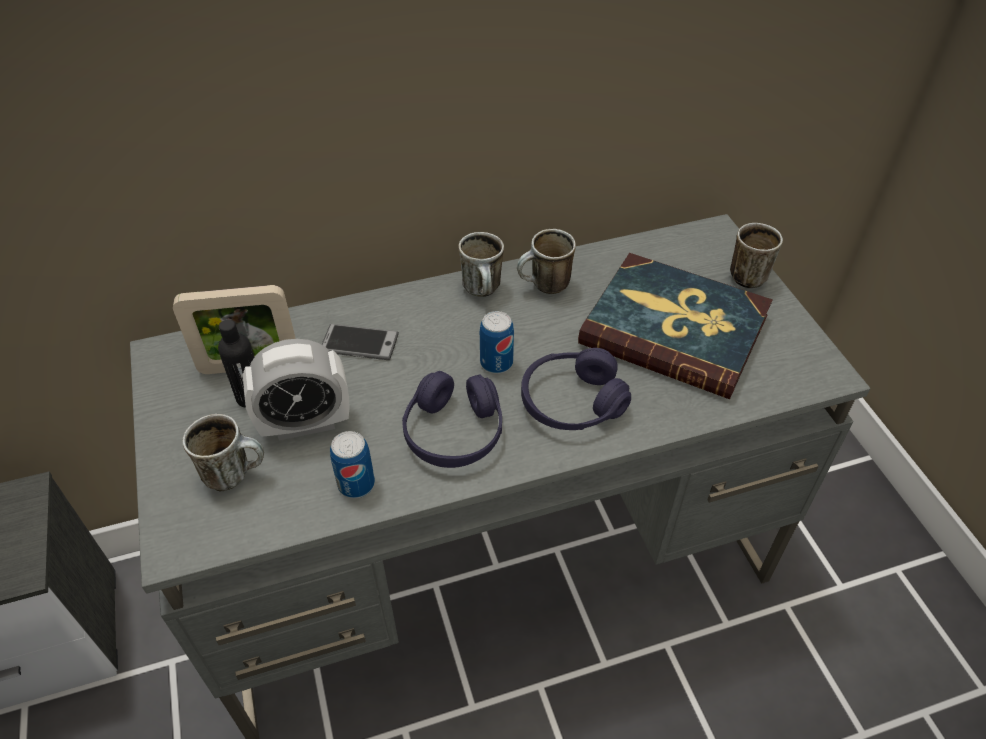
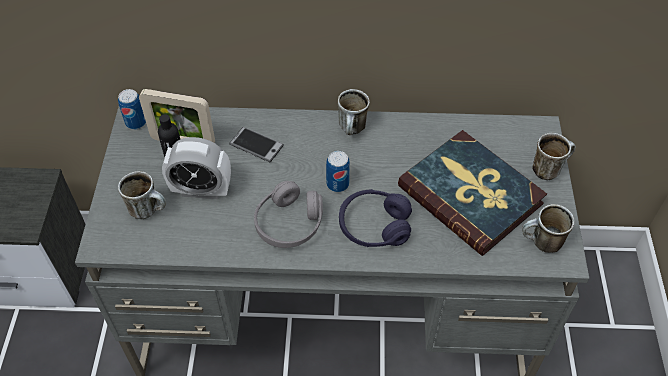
camera: 20 degrees right, 5 degrees up
(356, 484) = (216, 239): can -> can (136, 122)
(454, 432) = (289, 223): purple headphones -> grey headphones
(544, 287) = (395, 138): mug -> mug (541, 244)

